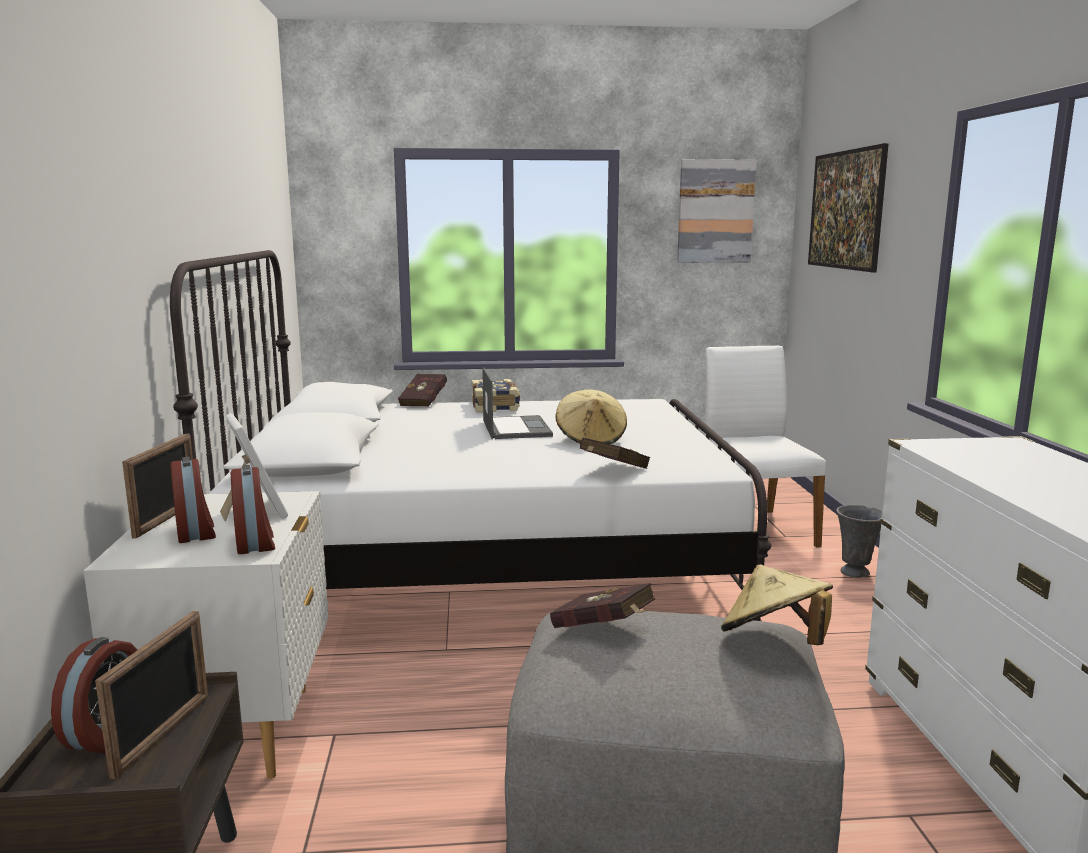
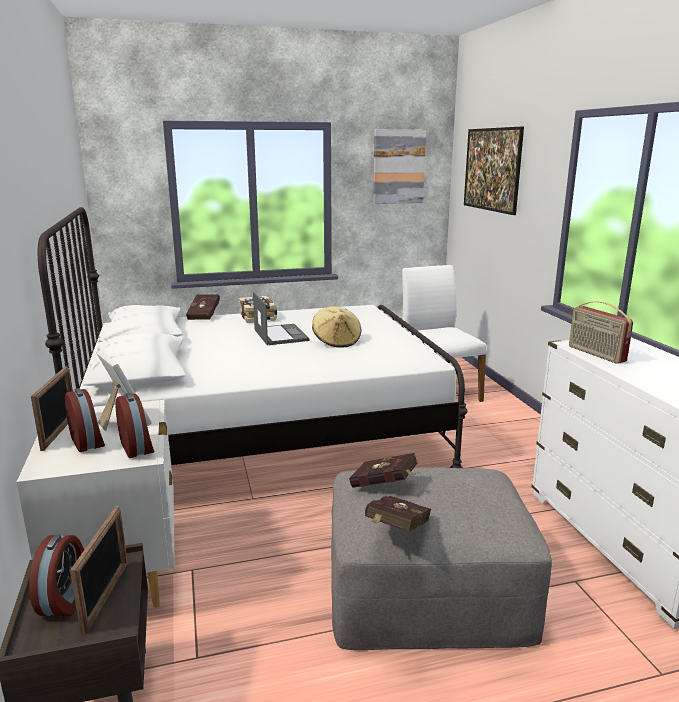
camera: 10 degrees left, 5 degrees up
(612, 471) = (361, 368): red book -> red book (395, 530)
(774, 641) = (495, 484): beige hat -> none
(856, 573) = (509, 418): grey vase -> none
(958, 457) = (595, 354): none -> radio

